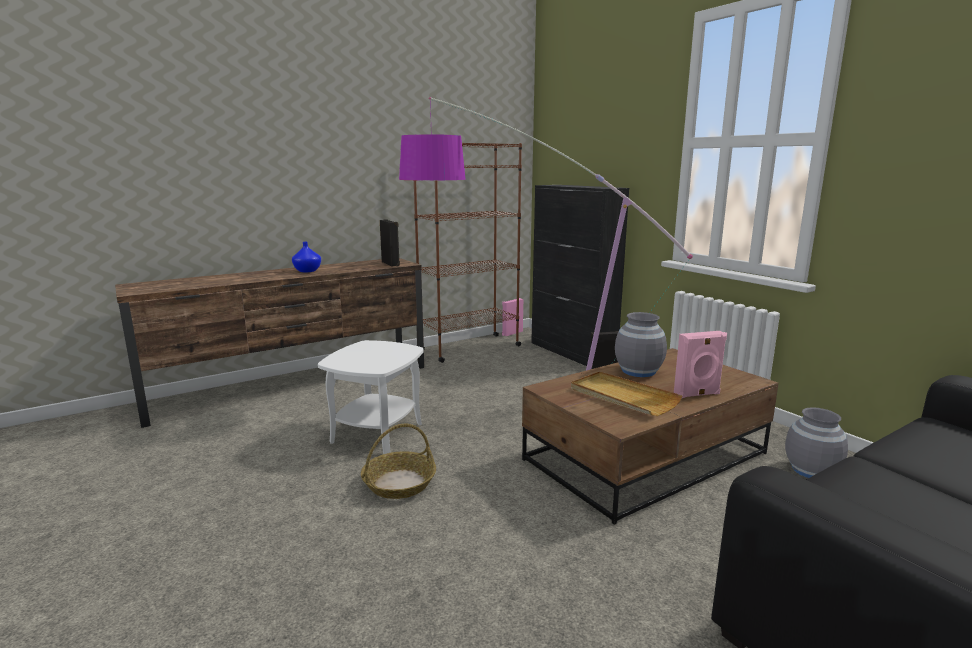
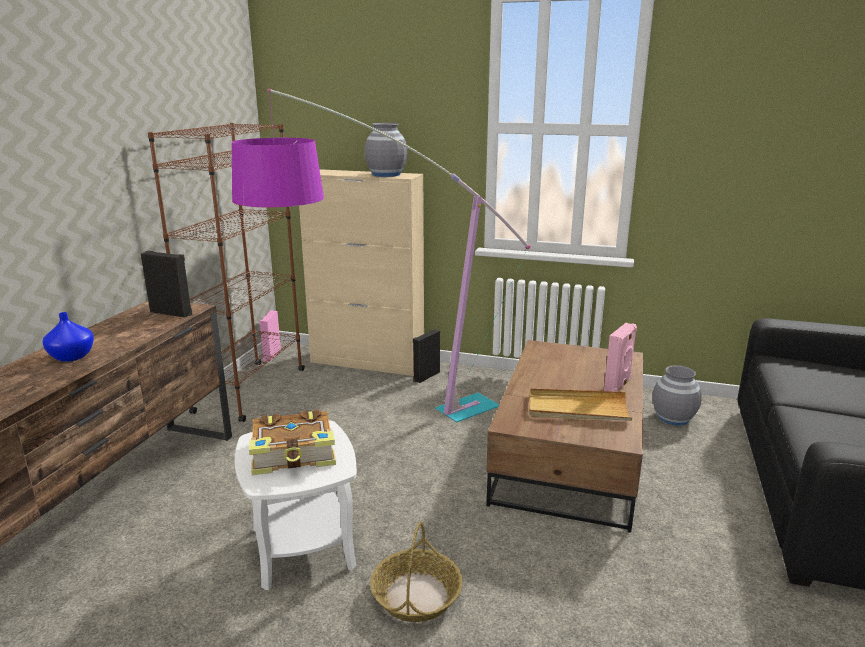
camera: 40 degrees left, 5 degrees up
(371, 355) = (294, 454): none -> book
(572, 353) = (368, 362): black cabinet -> beige cabinet
(638, 371) = (544, 375): grey vase -> grey vase (386, 174)

